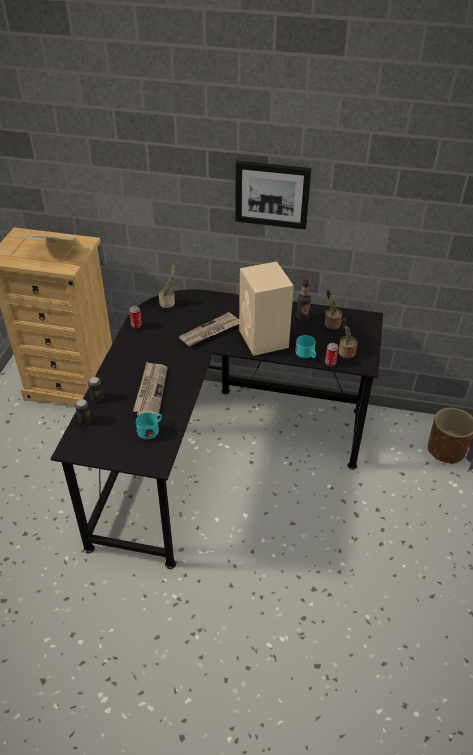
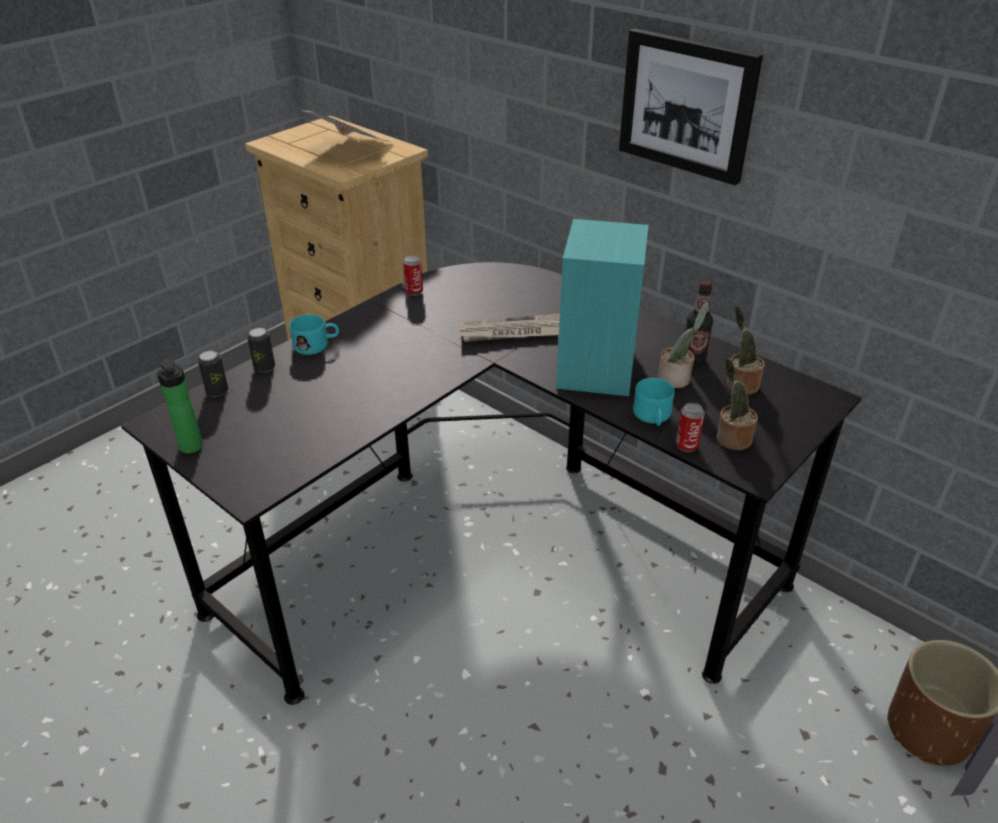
camera: 30 degrees right, 5 degrees down
(103, 455) = (192, 448): none -> bottle
(151, 390) = (348, 384): newspaper -> none
(151, 430) = (292, 440): turquoise mug -> turquoise mug (317, 345)
(168, 303) = (489, 276): potted plant -> potted plant (676, 379)
(264, 339) = (596, 370): beige speaker -> turquoise speaker

